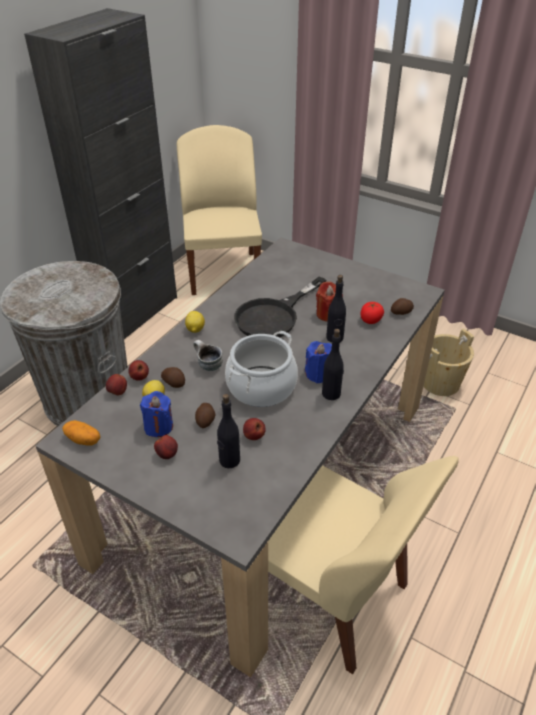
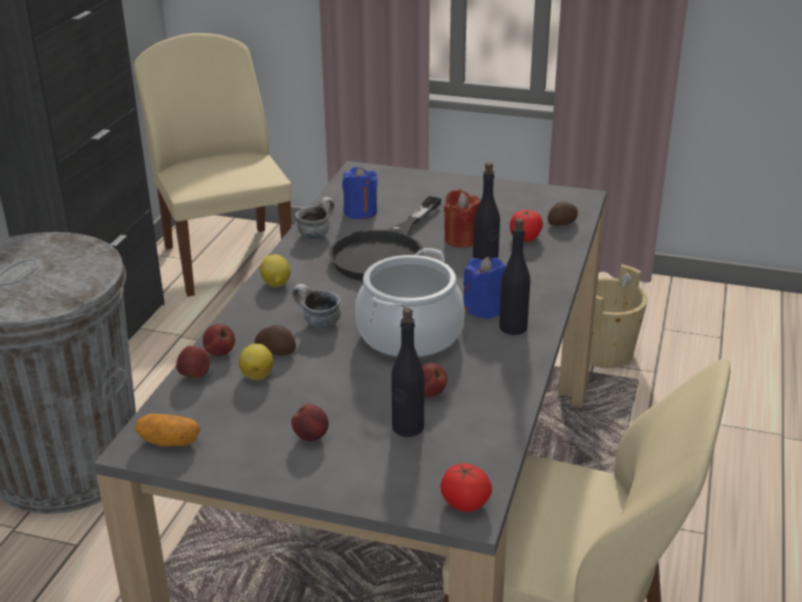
camera: 15 degrees left, 10 degrees down
(158, 426) = (280, 406): blue candle -> blue candle (360, 212)
(206, 420) = (348, 387): potato -> none
(237, 293) = (316, 233): none -> mug
(240, 529) = (465, 503): none -> tomato

